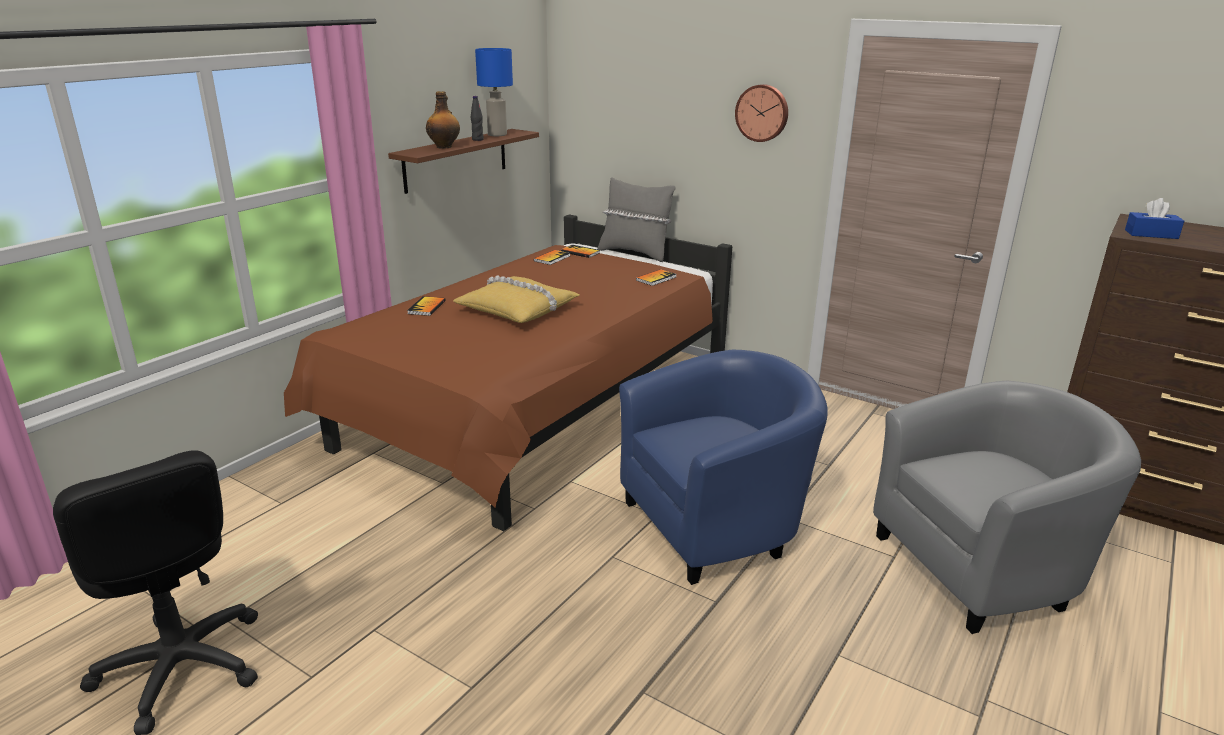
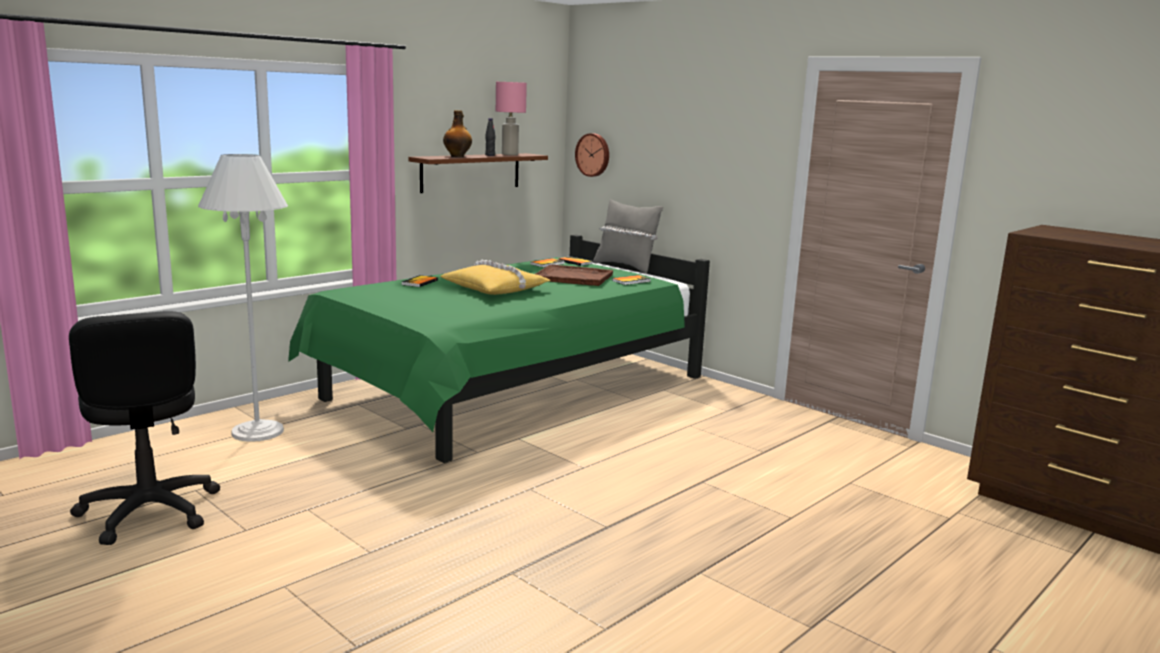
camera: 10 degrees right, 10 degrees down
(270, 512) = (257, 431): none -> white floor lamp
(496, 135) = (509, 154): blue table lamp -> pink table lamp
(534, 410) = (510, 390): brown bed -> green bed
(593, 279) = (574, 277): none -> brown tray
(716, 524) = (635, 479): blue armchair -> none
(762, 113) = (736, 140): wall clock -> wall clock (593, 155)
(982, 568) = (874, 534): grey armchair -> none
(1151, 234) = (1051, 234): blue tissue box -> none

